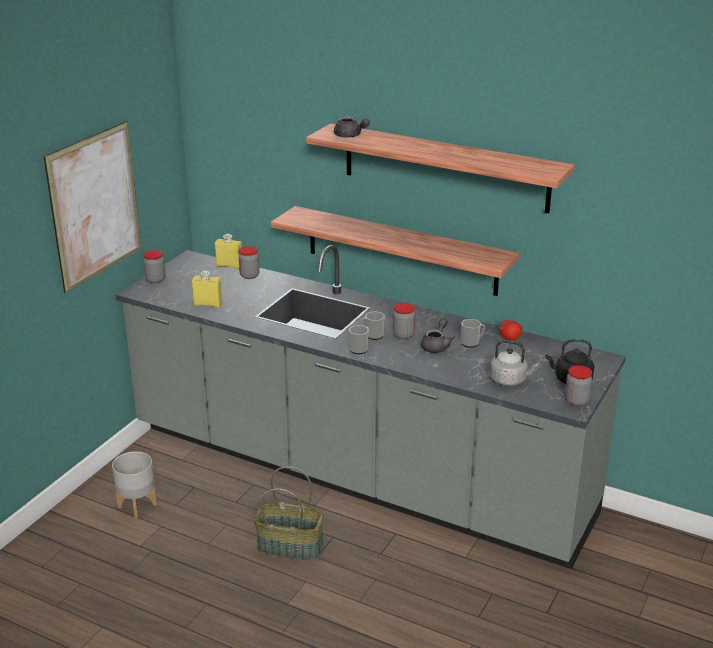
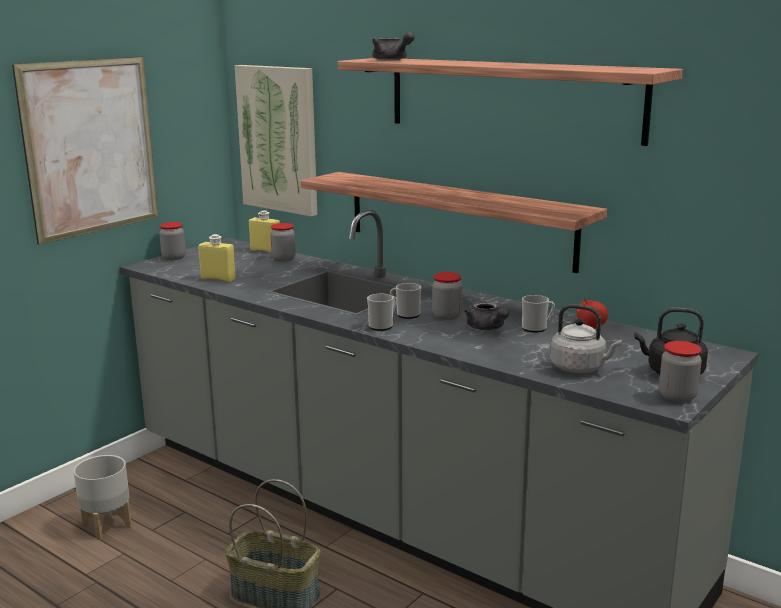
camera: 10 degrees right, 10 degrees down
(237, 174) = (279, 139): none -> picture
(436, 346) = (487, 328): grey teapot -> grey teapot turned 120 degrees clockwise

